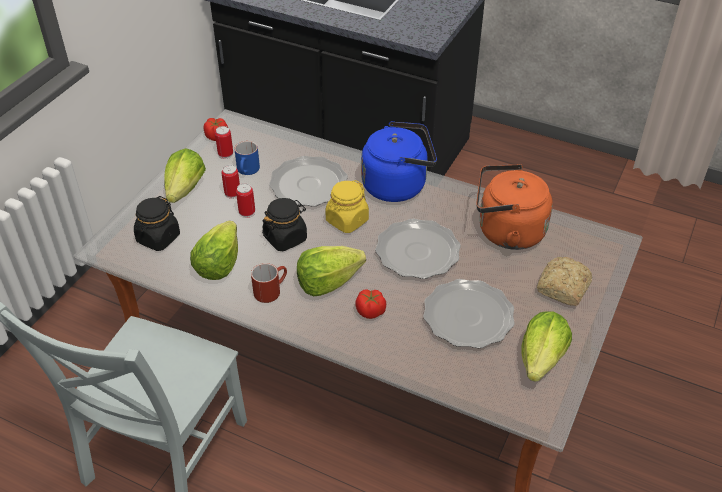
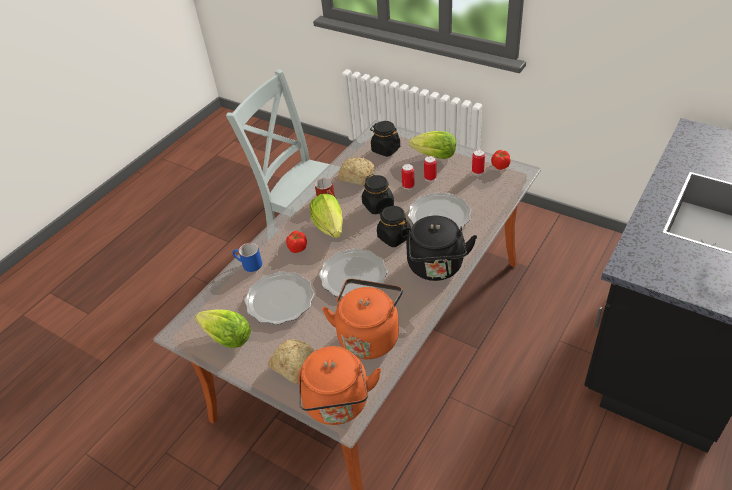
camera: 100 degrees right, 0 degrees up
(218, 265) = (356, 176): lettuce -> bread
(248, 171) = (456, 184): blue mug -> blue mug (248, 265)
(347, 221) = (394, 237): yellow jar -> black jar
(398, 185) = (436, 268): blue kettle -> black kettle
(602, 248) = (338, 405): none -> orange kettle

